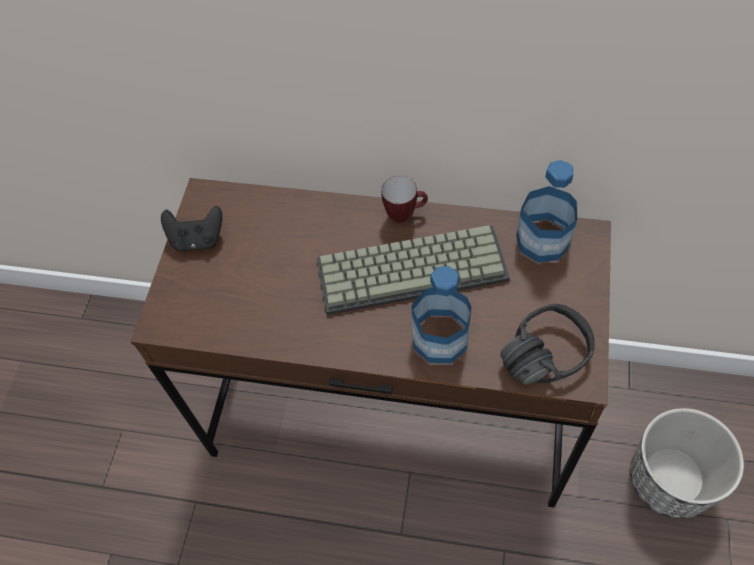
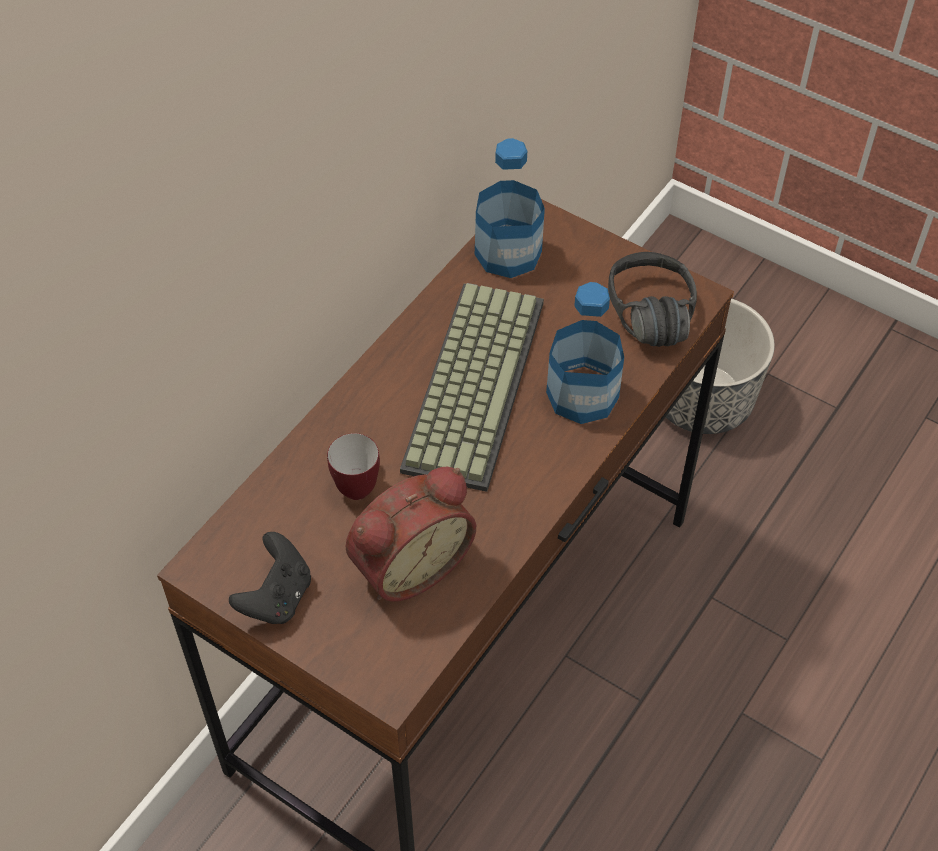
camera: 70 degrees left, 5 degrees down
(250, 295) = (408, 564): none -> alarm clock
(405, 214) = (388, 359): mug -> mug (358, 483)

